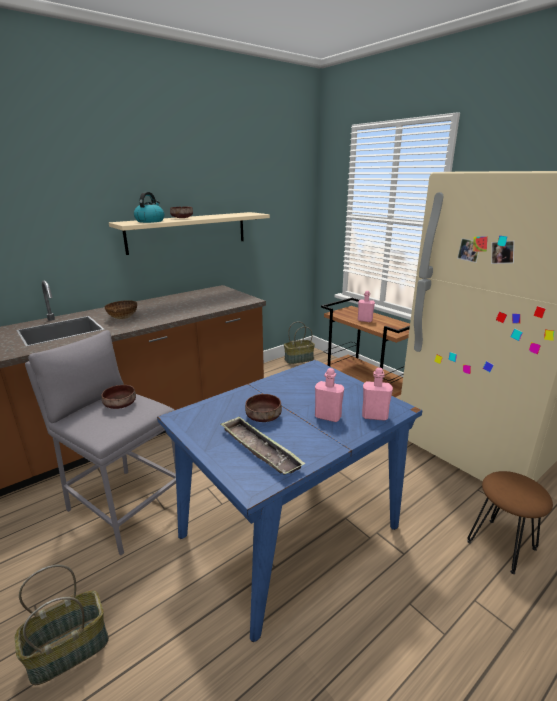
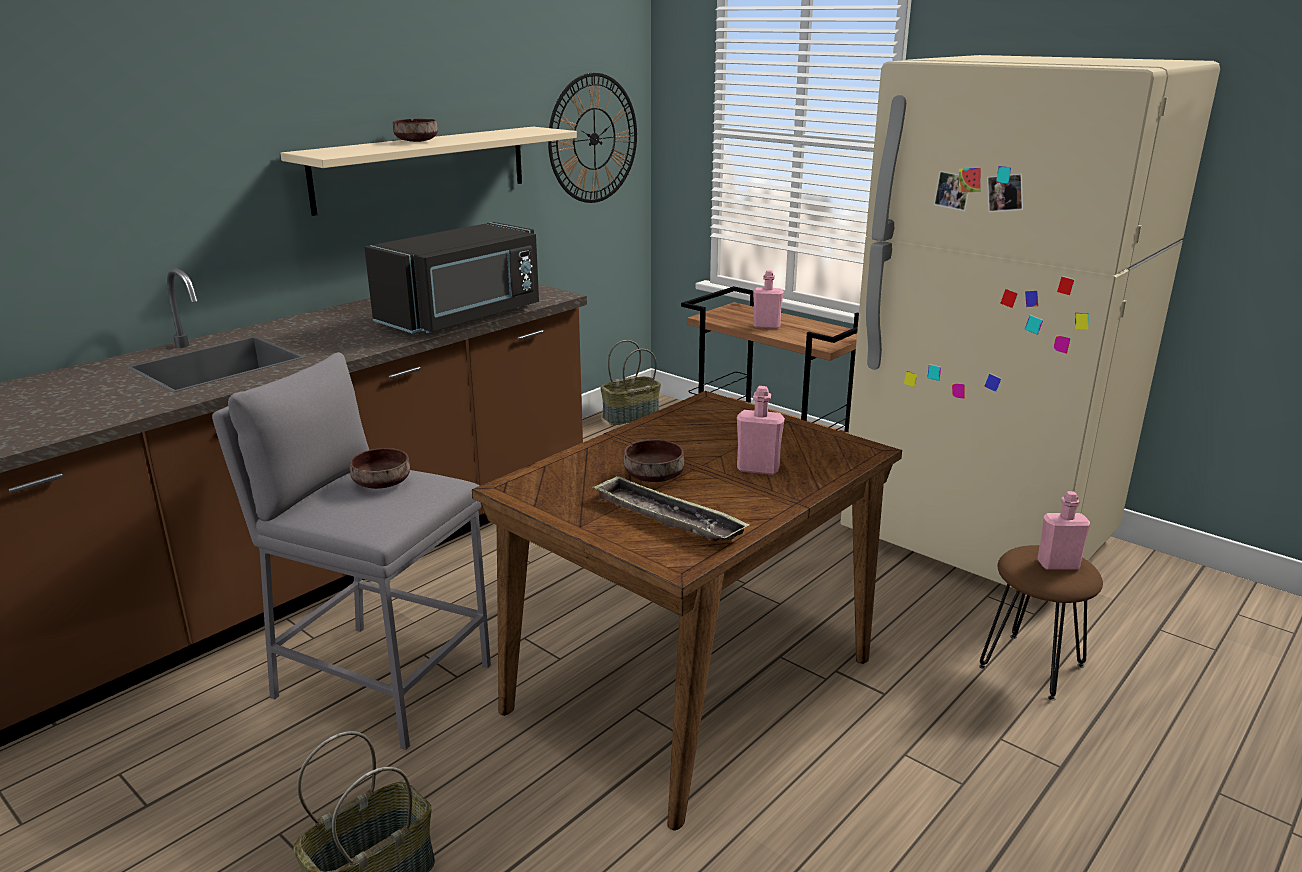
camera: 10 degrees left, 0 degrees up
(122, 318) = (328, 337): bowl -> none
(150, 221) = (363, 149): kettle -> none
(196, 310) = (464, 317): none -> black microwave
(284, 219) = (594, 139): none -> wall clock
(290, 530) = (692, 682): blue dining table -> brown dining table
(374, 416) = (831, 463): pink bottle -> pink bottle (1058, 564)

